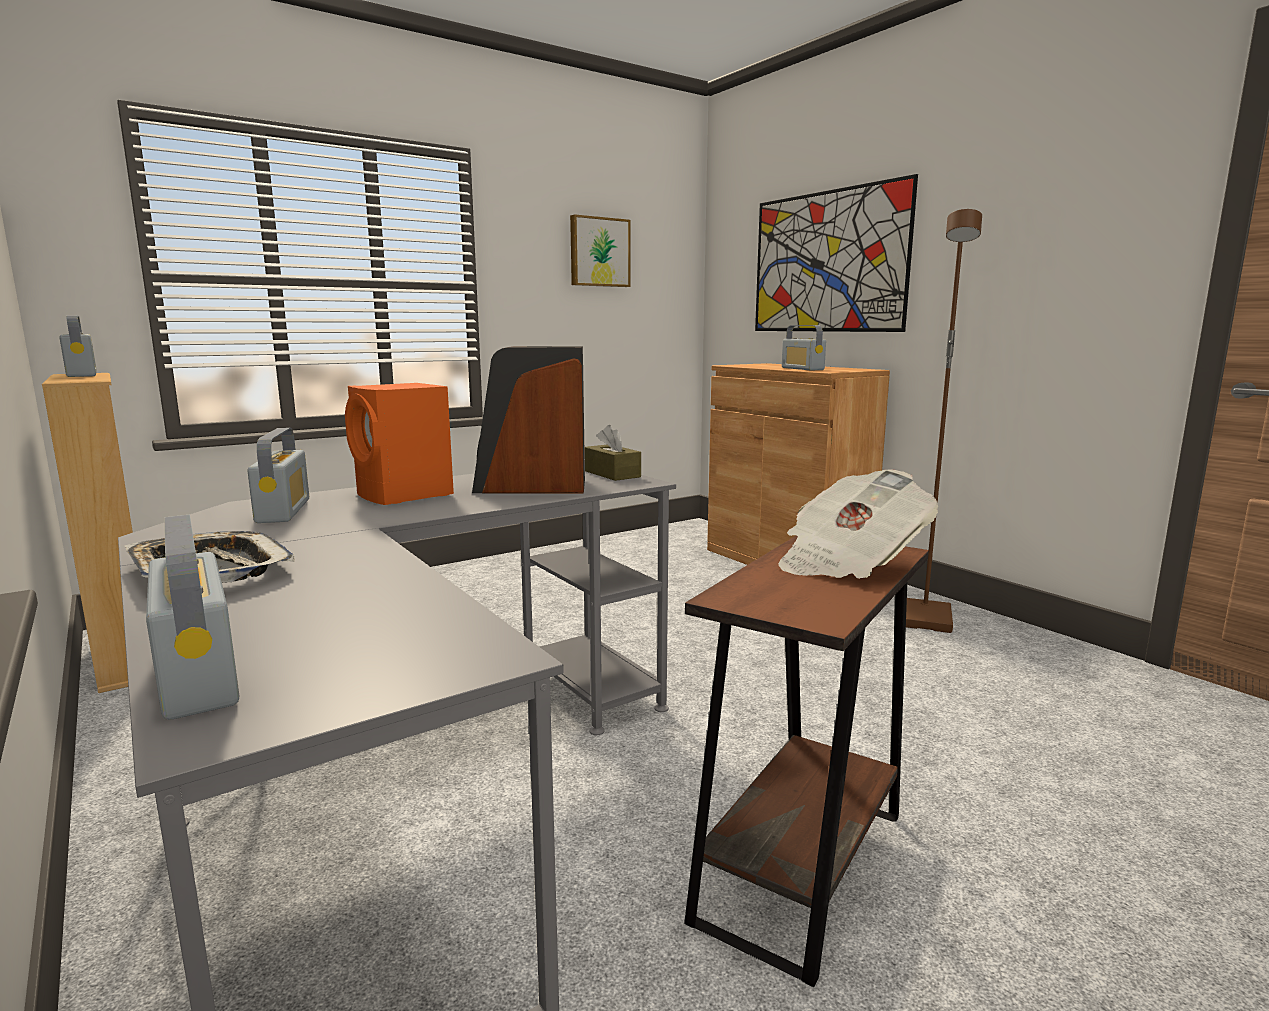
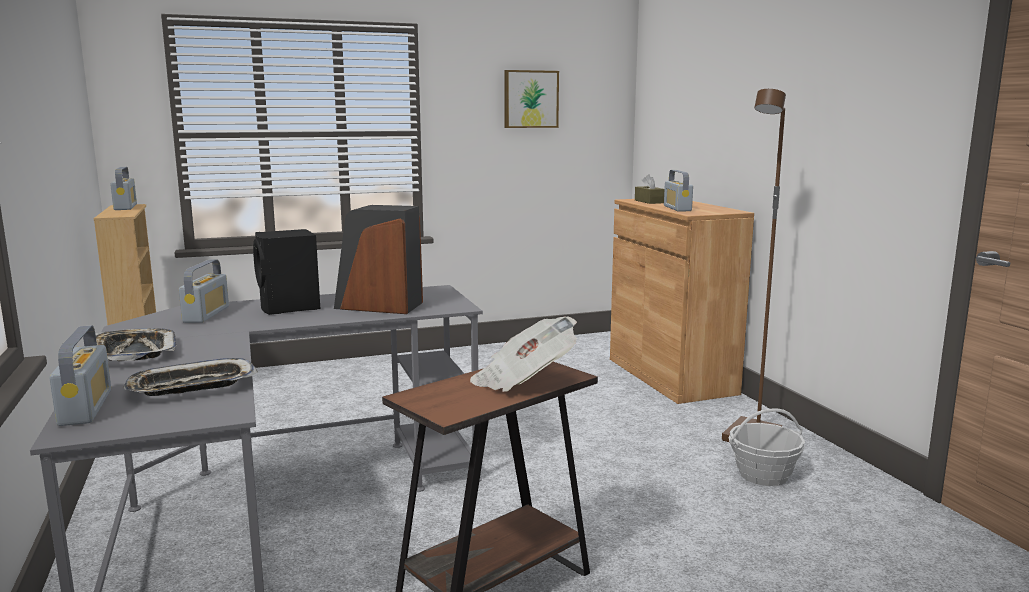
camera: 15 degrees right, 0 degrees up
(375, 615) = (191, 386): none -> tray
(405, 495) = (289, 308): orange speaker -> black speaker
(612, 474) = (448, 299): brown tissue box -> brown tissue box (649, 201)
(827, 262) = (715, 112): picture -> none
(975, 660) = (763, 475): none -> basket

